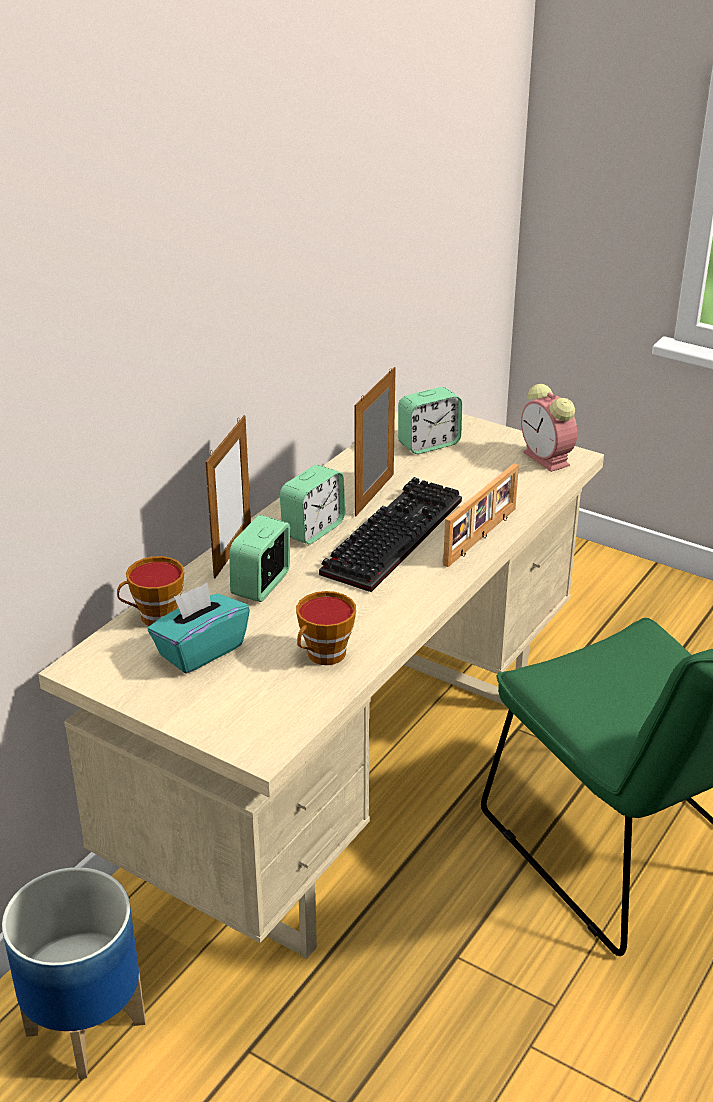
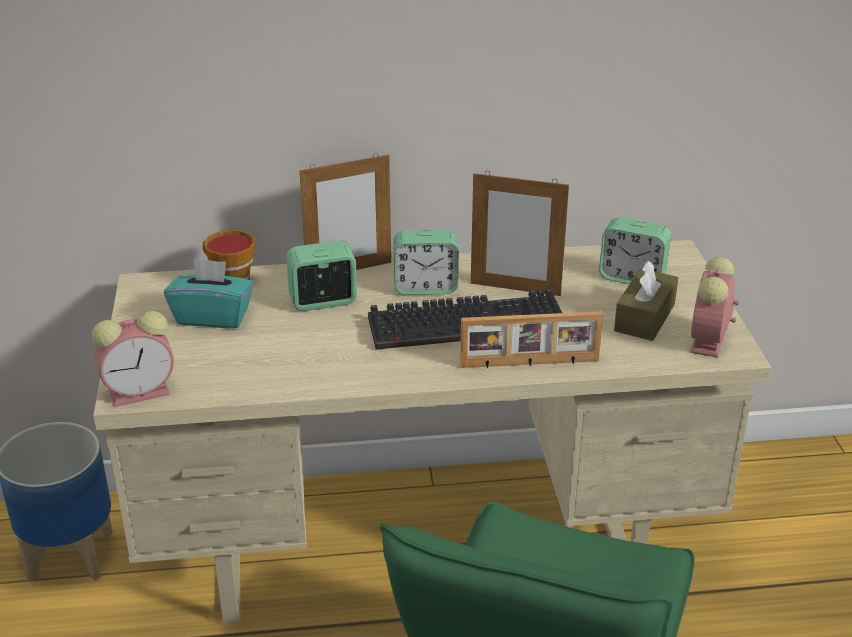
camera: 50 degrees right, 0 degrees up
(268, 738) = (142, 391): none -> alarm clock
(323, 656) = (266, 368): cup -> none
(374, 494) = (515, 289): picture frame -> picture frame turned 150 degrees counterclockwise
(486, 465) = (644, 317): none -> brown tissue box

